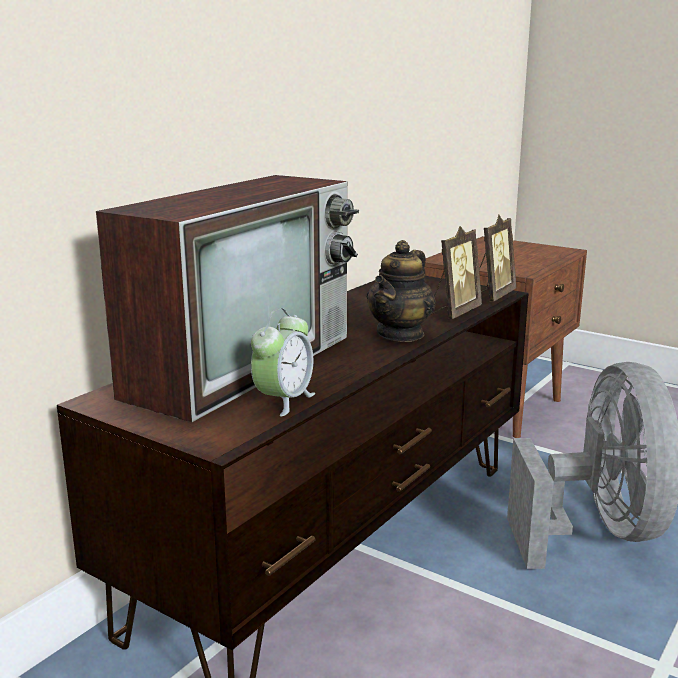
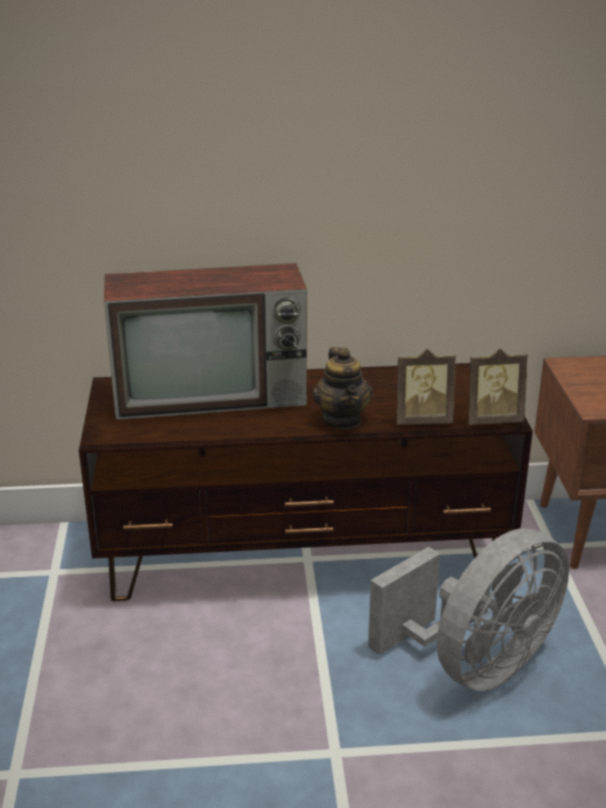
camera: 50 degrees right, 10 degrees up
(283, 401) = (175, 430): alarm clock -> none
(401, 334) = (342, 419): teapot -> teapot turned 90 degrees counterclockwise

